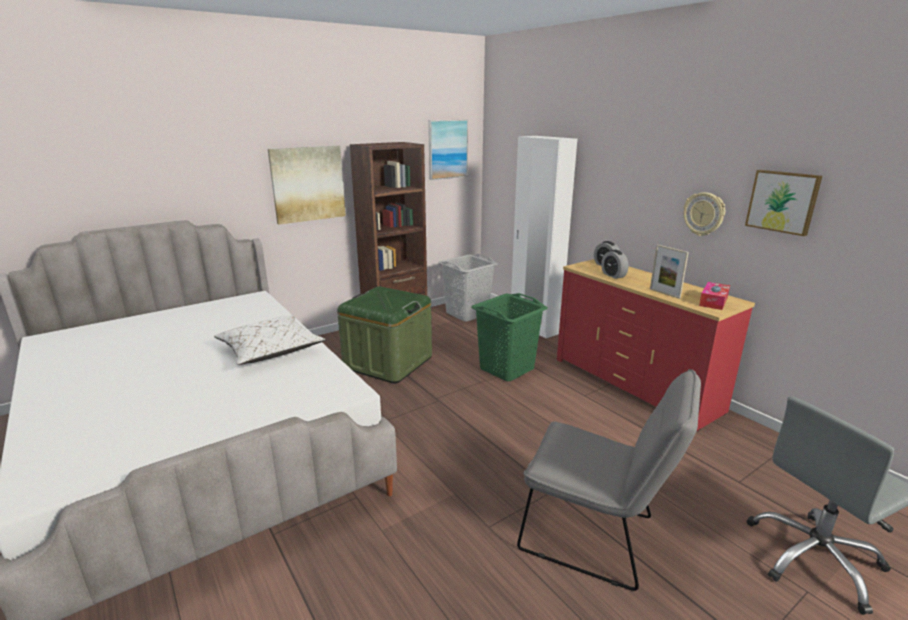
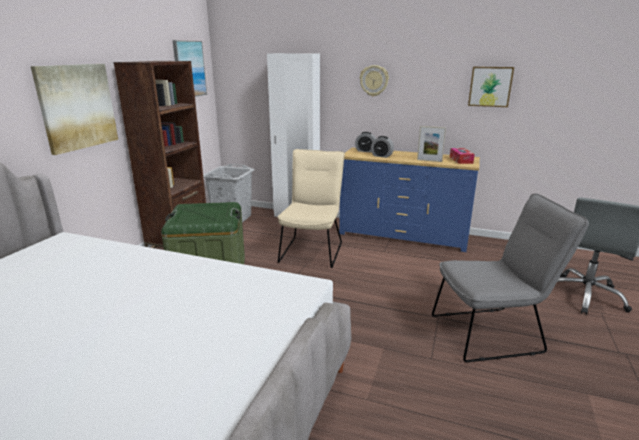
camera: 35 degrees left, 0 degrees up
(270, 351) = (170, 280): white pillow -> none
(507, 369) = (312, 250): green laundry basket -> beige chair
(634, 384) = (403, 235): red dresser -> blue dresser
(704, 214) = (435, 102): wall clock -> wall clock (374, 80)

